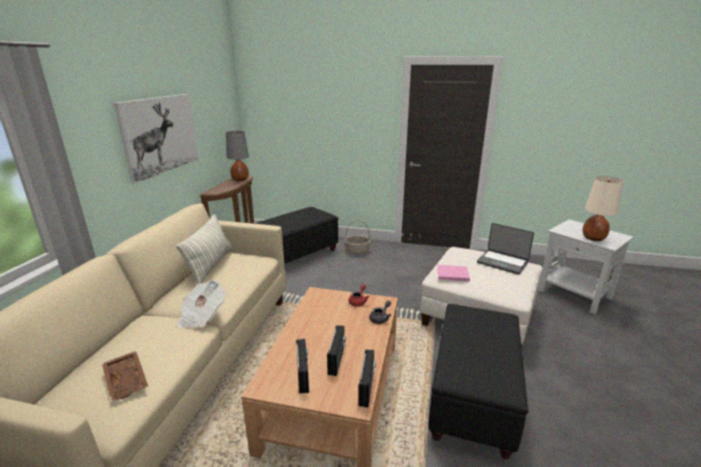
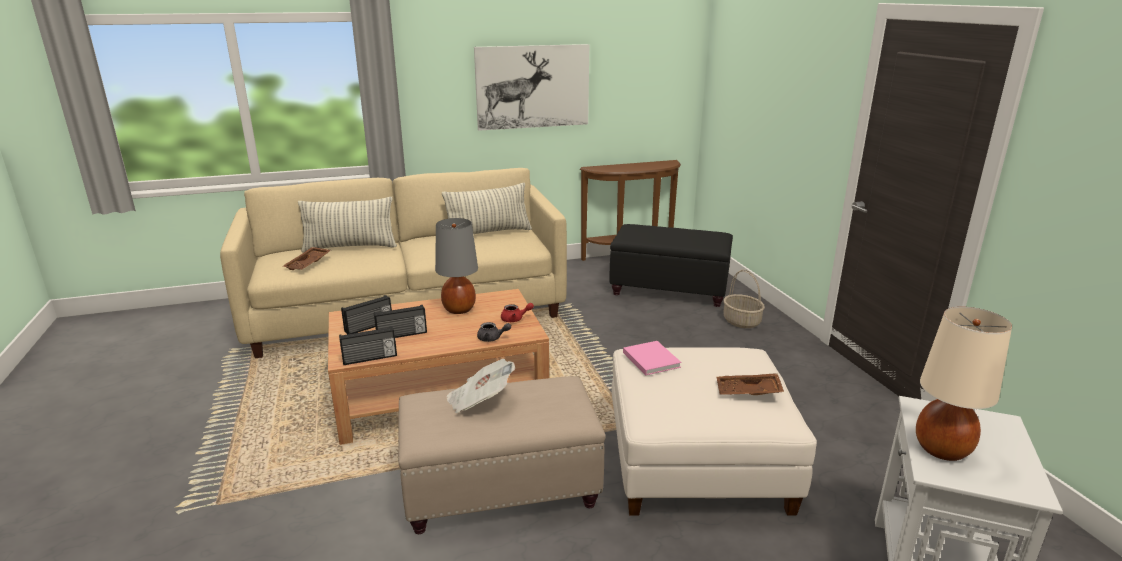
camera: 60 degrees right, 0 degrees up
(123, 342) = (350, 247): none -> pillow
(202, 316) = (405, 258): newspaper -> newspaper (480, 401)
(240, 179) = (652, 166): grey table lamp -> grey table lamp (458, 310)
(472, 397) = (502, 488): black ottoman -> beige ottoman
(502, 262) = (748, 392): laptop -> brown tray

